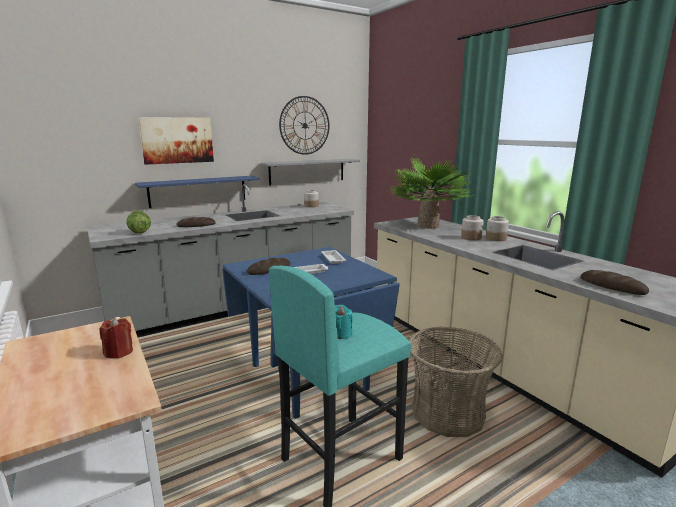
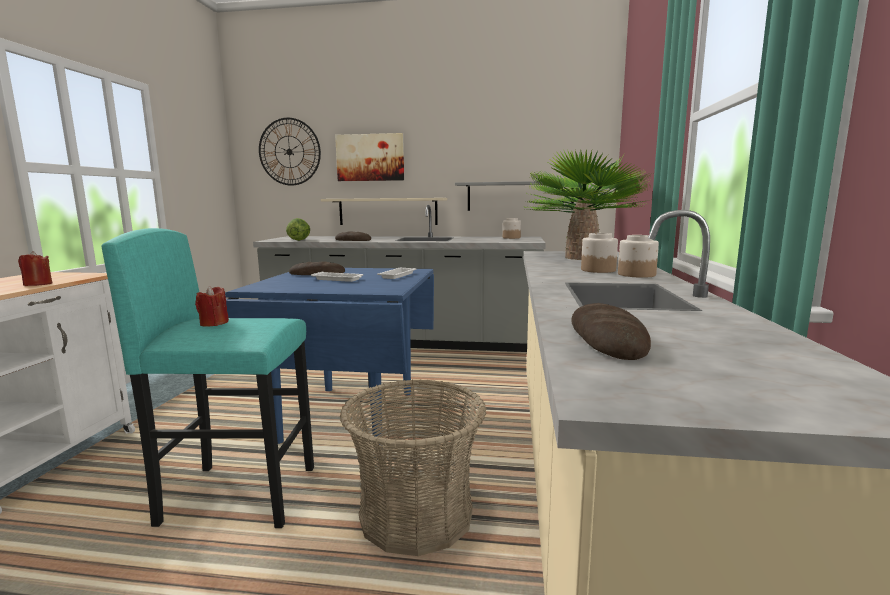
camera: 40 degrees right, 5 degrees down
(198, 191) = (387, 211): blue shelf -> beige shelf
(305, 125) = (519, 138): wall clock -> wall clock (289, 152)
(341, 334) = (214, 323): turquoise candle -> red candle

